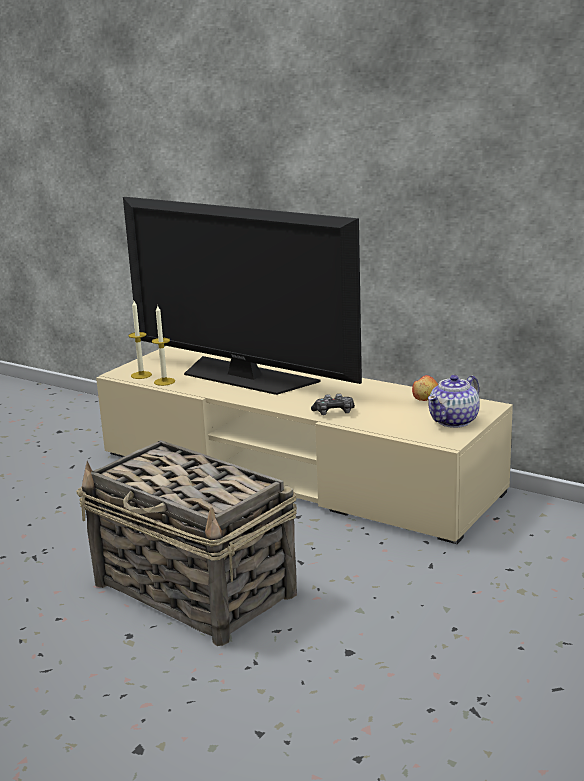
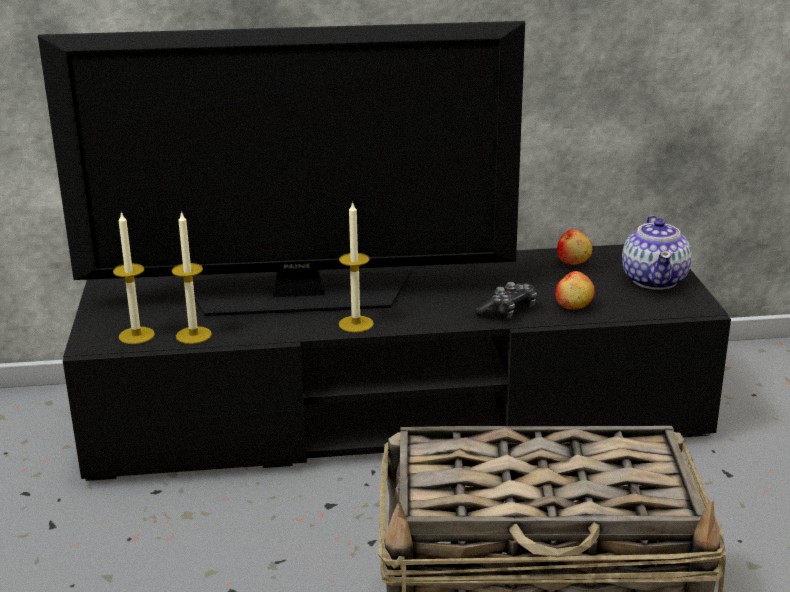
camera: 40 degrees left, 5 degrees up
(245, 397) = (356, 324): none -> candle
(295, 473) = (396, 413): beige tv stand -> black tv stand
(375, 420) = (574, 306): none -> apple

